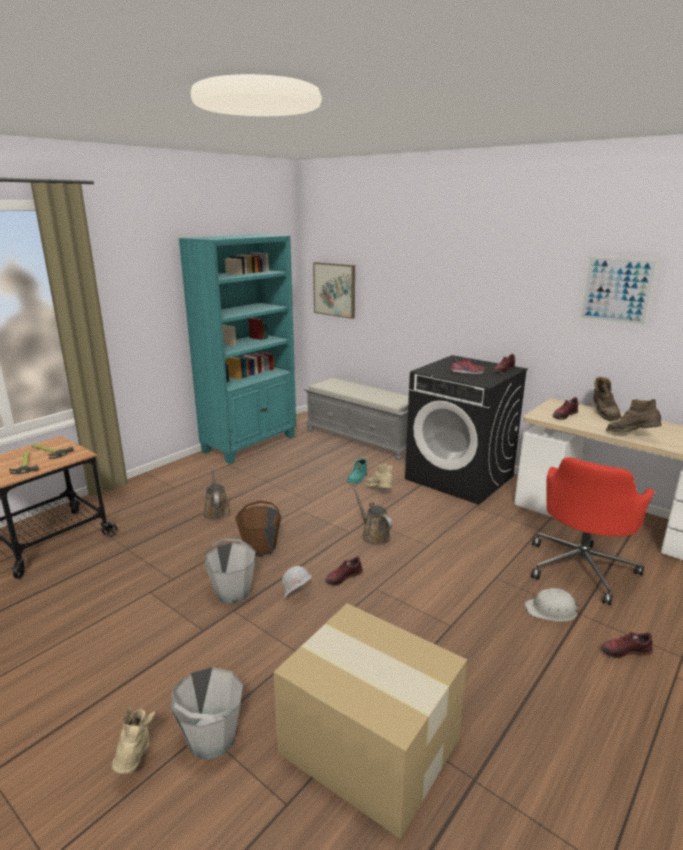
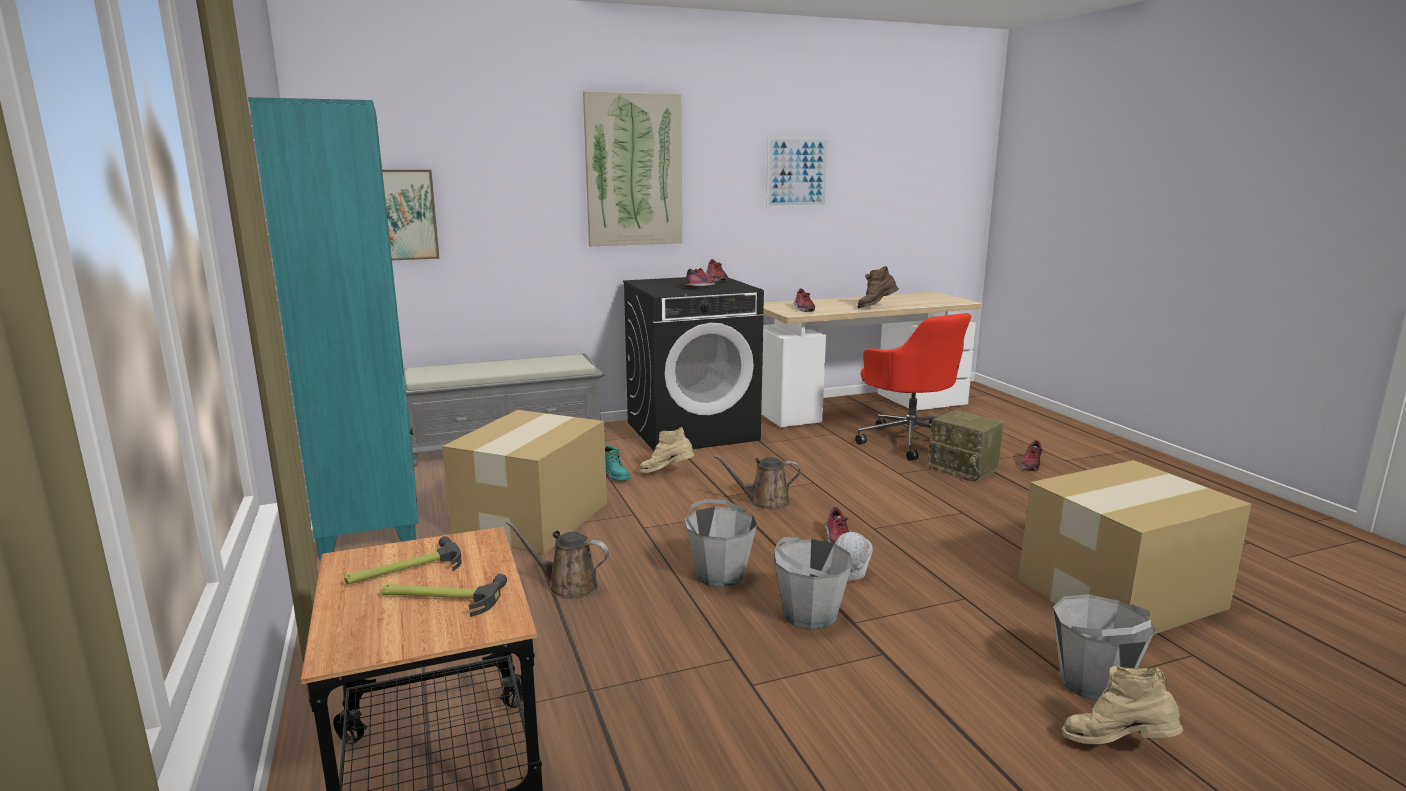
camera: 60 degrees left, 5 degrees down
(260, 549) = (720, 574): brown bucket -> grey bucket
(281, 478) = (534, 518): none -> cardboard box
(470, 275) = (633, 170): none -> picture
(551, 610) = (964, 469): white hard hat -> radio
(603, 414) = (817, 302): brown boot -> none

